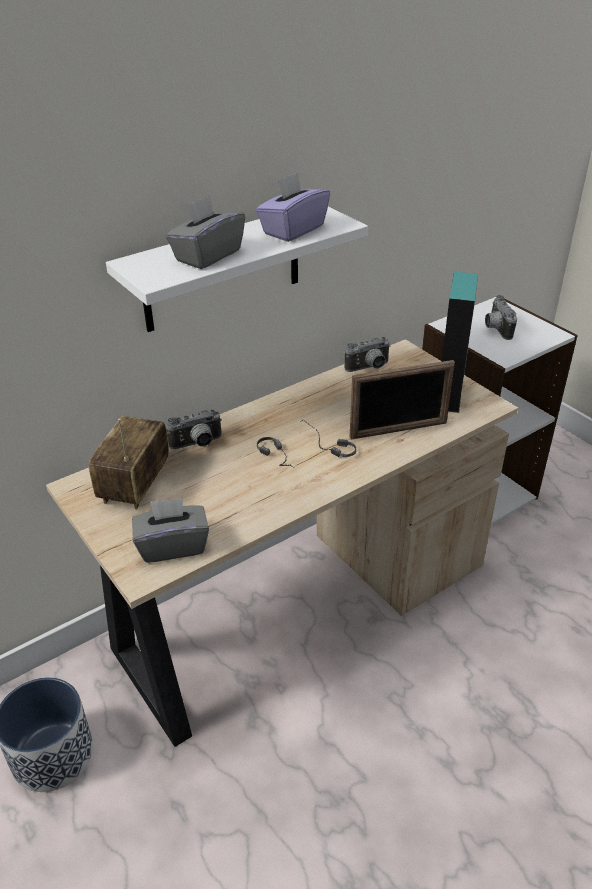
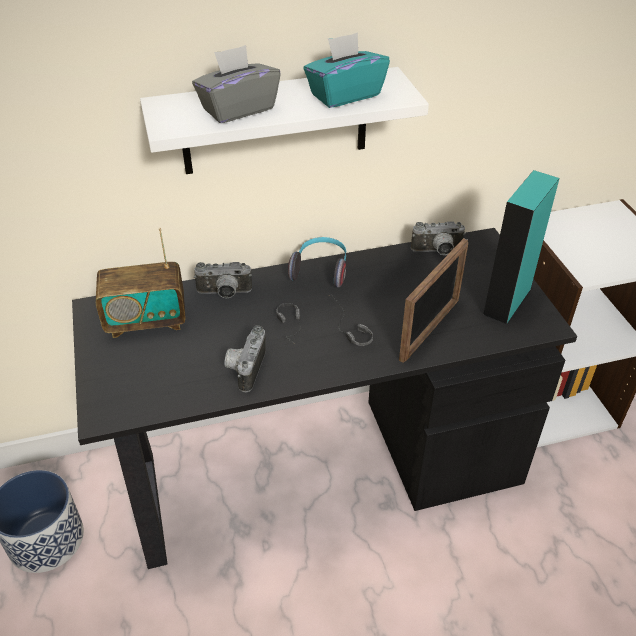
camera: 20 degrees right, 5 degrees up
(135, 485) = (146, 321): radio -> radio turned 135 degrees counterclockwise
(173, 546) = (145, 393): grey tissue box -> none
(275, 404) = (321, 269): none -> headphones
(293, 230) = (345, 95): purple tissue box -> turquoise tissue box
(296, 605) = (317, 468): beige desk -> black desk
(398, 430) = (430, 329): picture frame -> picture frame turned 60 degrees counterclockwise
(495, 329) = (597, 238): camera -> camera (245, 368)

